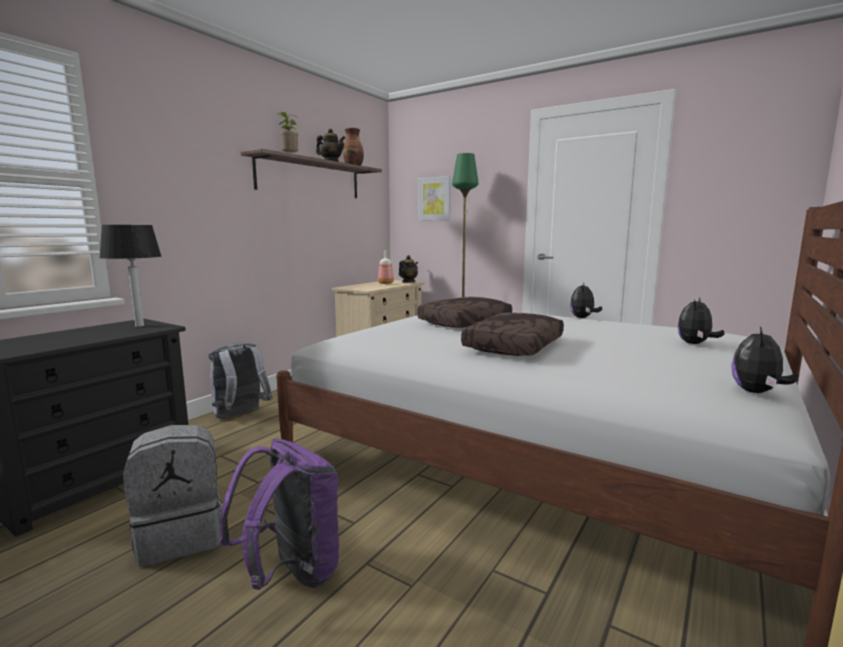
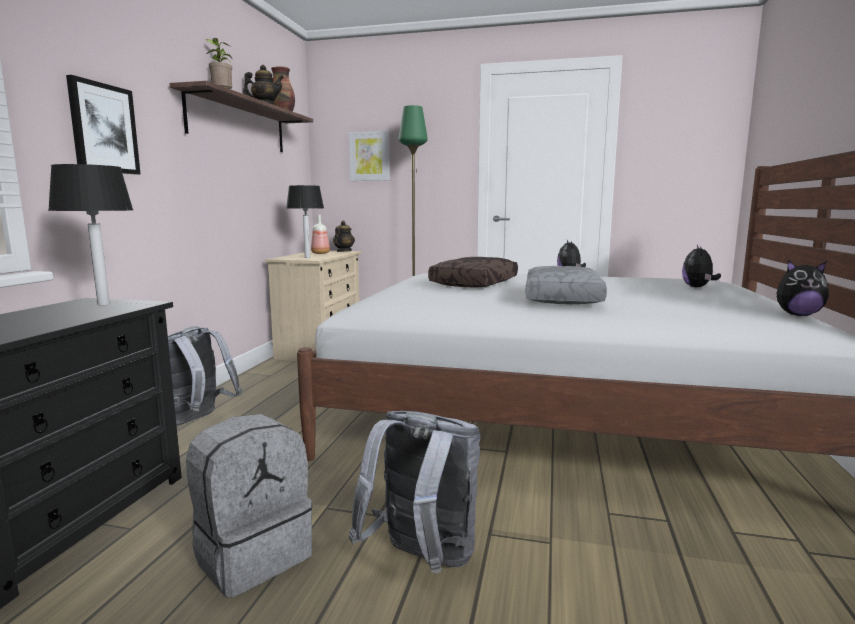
camera: 20 degrees left, 0 degrees up
(177, 191) = (103, 128): none -> picture
(291, 573) = (422, 561): purple backpack -> grey backpack
(366, 287) = (307, 257): none -> table lamp
(515, 346) = (564, 298): brown pillow -> grey pillow
(757, 392) = (797, 315): plush toy -> plush toy turned 90 degrees counterclockwise

